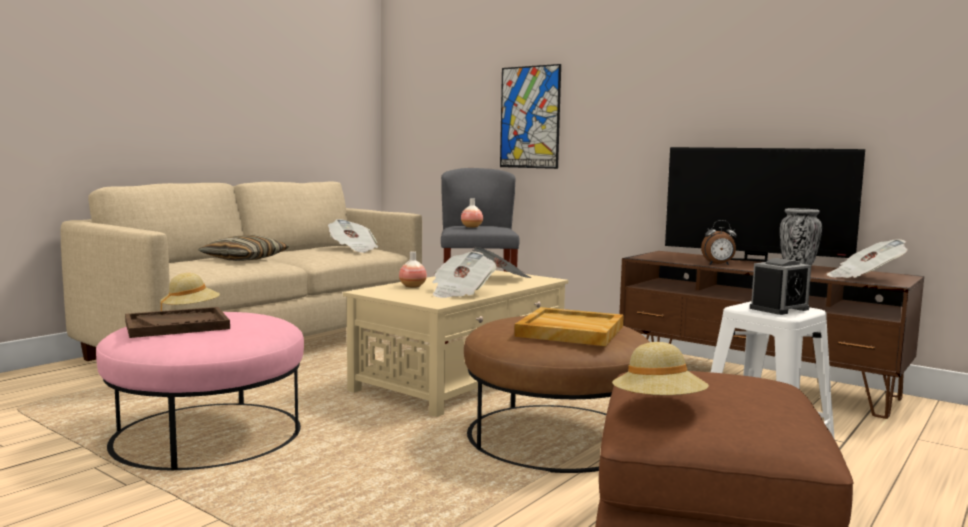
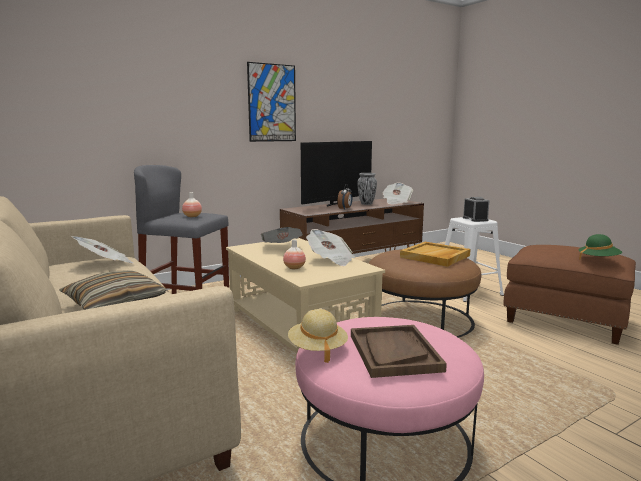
camera: 70 degrees left, 5 degrees up
(530, 117) = (164, 118): picture -> picture (272, 103)
(658, 406) = (598, 260): beige hat -> green hat

